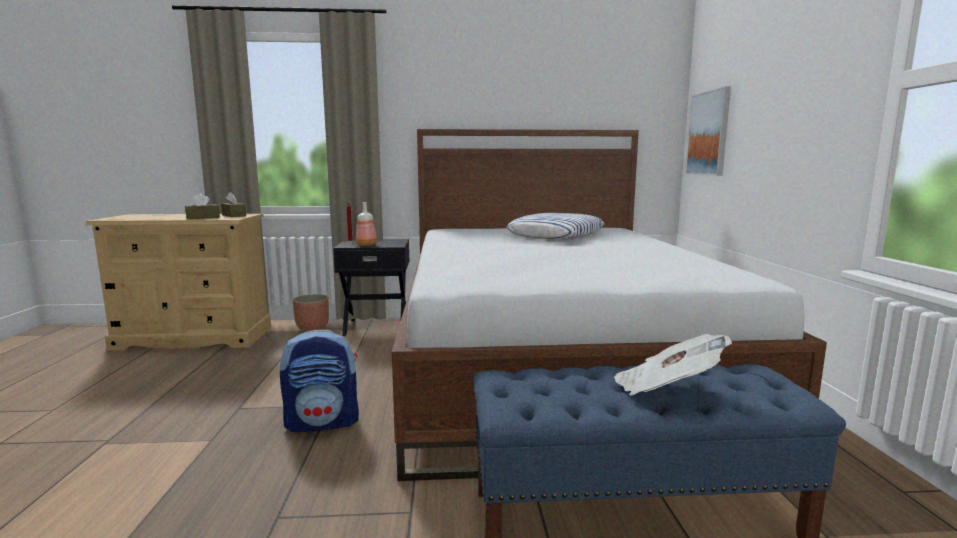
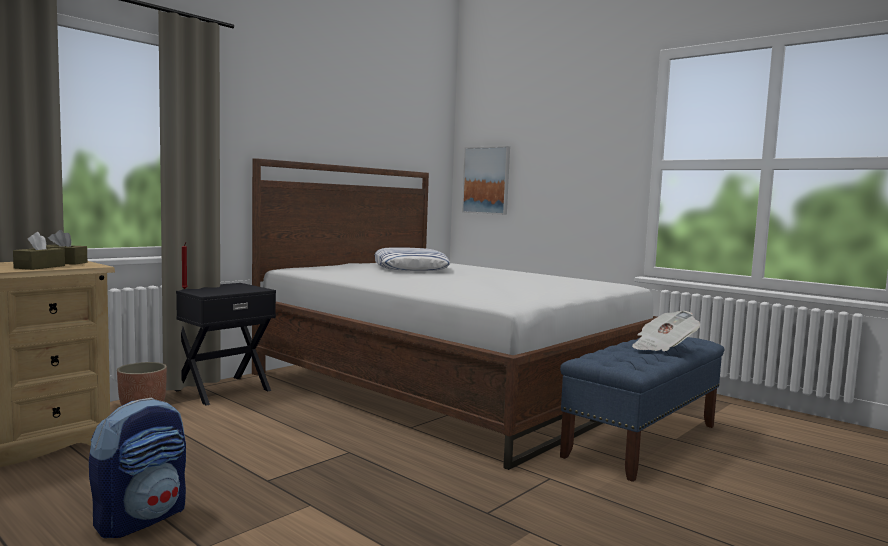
camera: 45 degrees left, 5 degrees down
(323, 422) = (375, 462): backpack -> backpack (141, 518)
(365, 245) = (225, 291): bottle -> none

